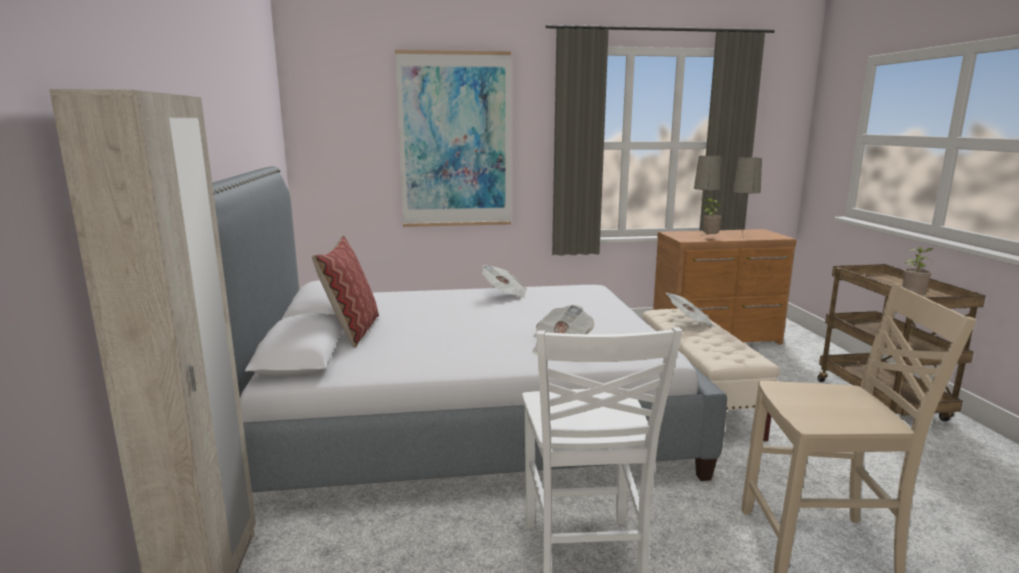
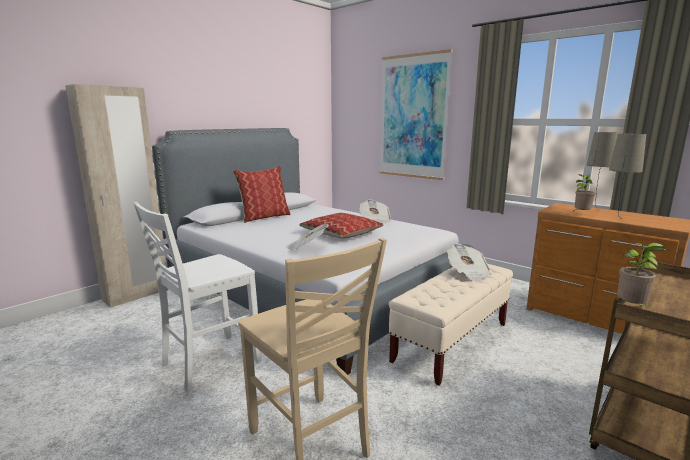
camera: 50 degrees right, 0 degrees up
(526, 319) = (341, 233): none -> pillow

